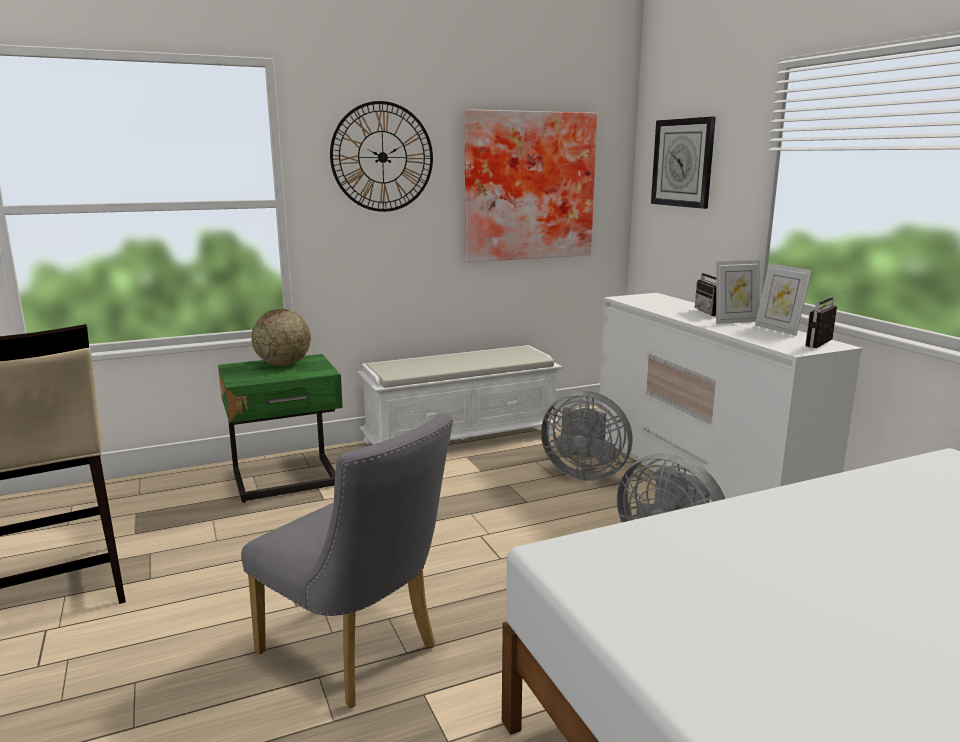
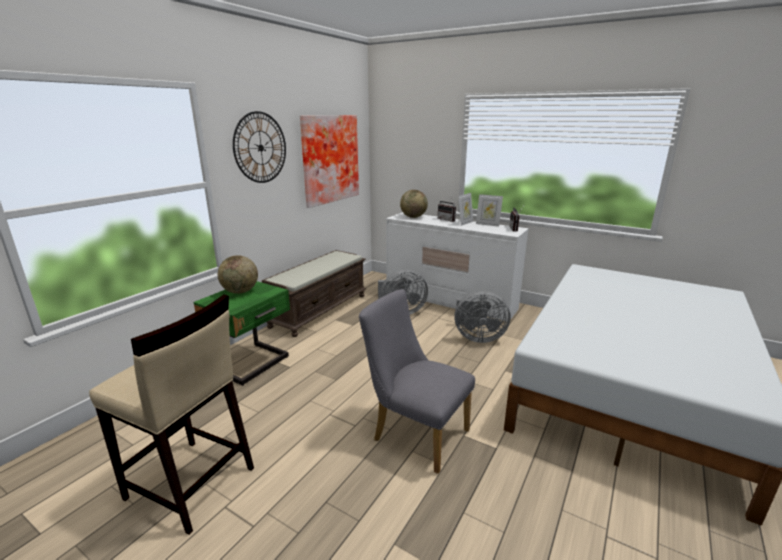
camera: 35 degrees left, 5 degrees up
(357, 654) = (415, 433): grey chair -> grey chair turned 150 degrees counterclockwise
(462, 437) = (319, 310): white bench -> brown bench
(656, 301) = (413, 217): none -> globe
(683, 163) = (405, 143): wall clock -> none

